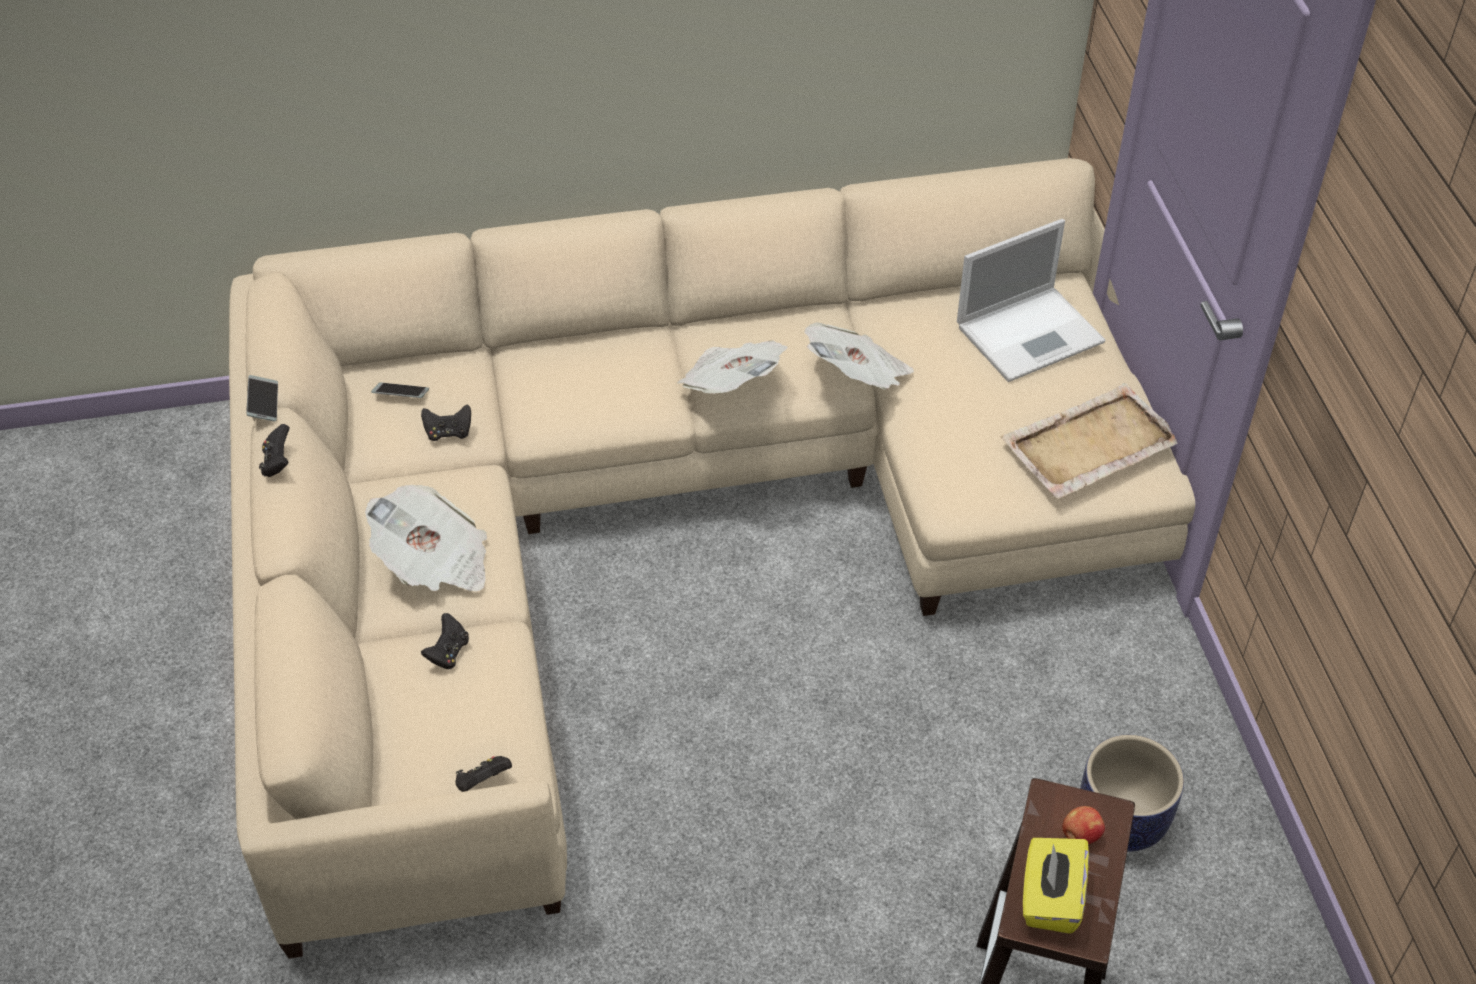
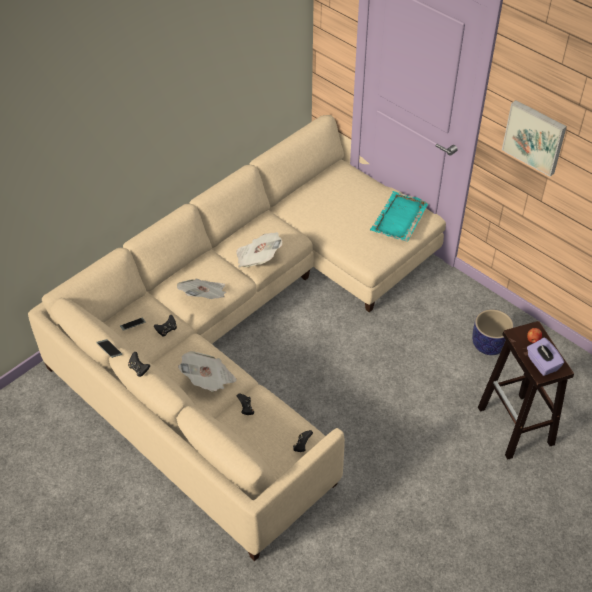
camera: 35 degrees left, 0 degrees up
(858, 377) = (300, 233): newspaper -> newspaper (205, 297)
(1031, 333) = (346, 188): laptop -> none
(1050, 899) = (542, 364): yellow tissue box -> purple tissue box
(1089, 445) = (399, 218): beige tray -> turquoise tray
(1364, 362) = (535, 136): none -> picture

